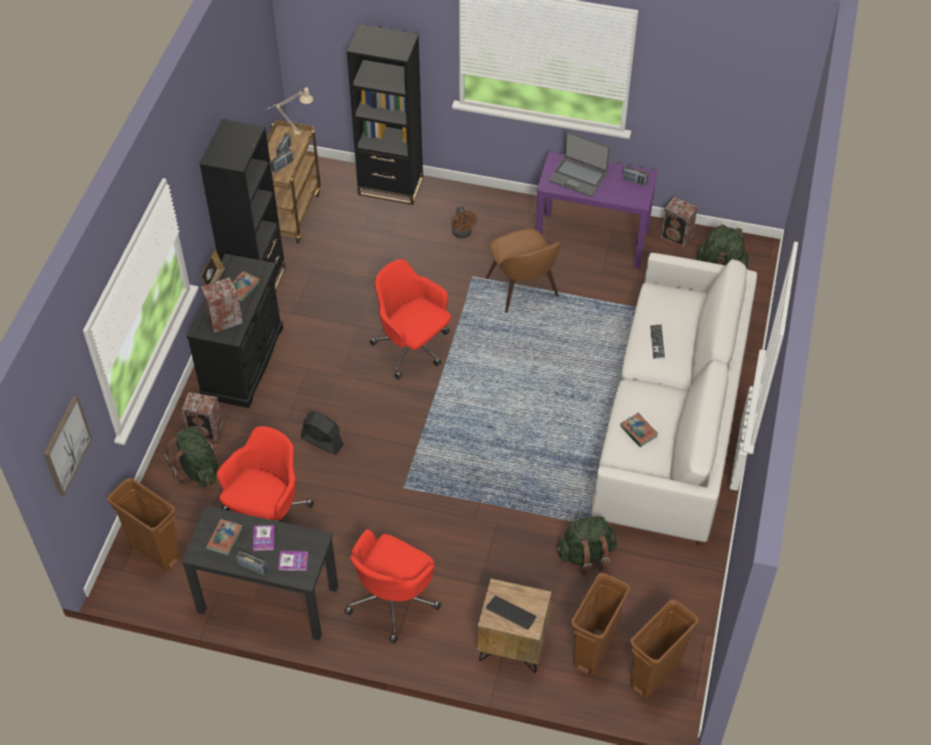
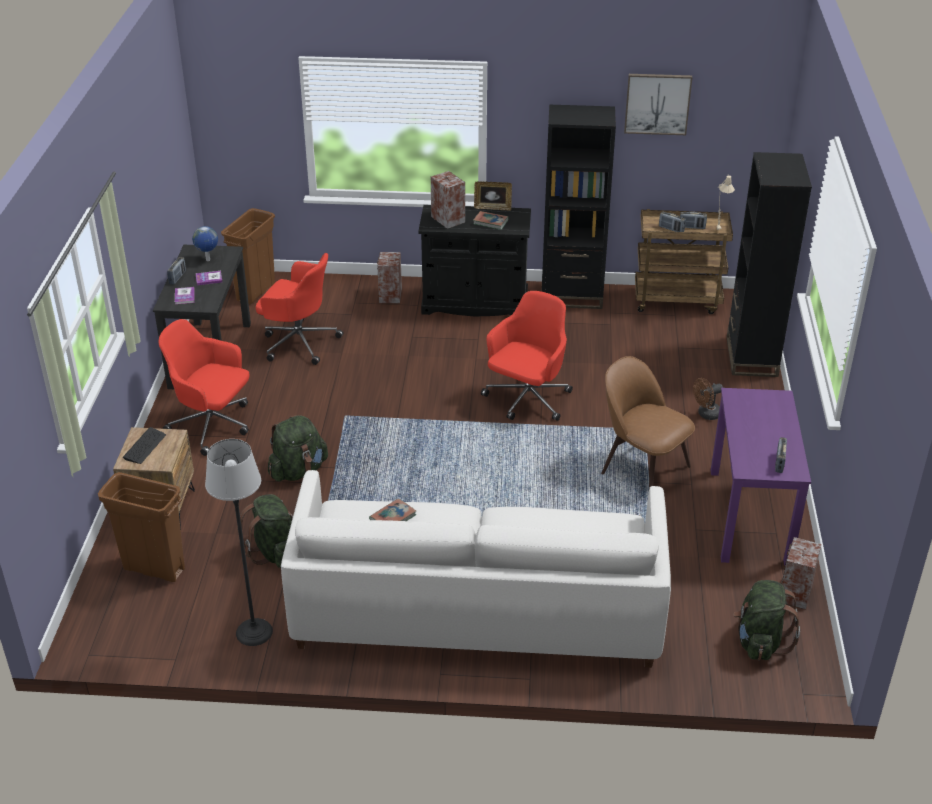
camera: 80 degrees right, 15 degrees down
(66, 445) = (230, 116): picture -> picture (657, 103)
(198, 469) = (345, 298): green backpack -> green backpack (298, 471)
(224, 538) = (208, 260): book -> globe
(322, 441) = (391, 360): black fan -> none
(523, 289) = (642, 468): brown chair -> brown chair turned 75 degrees clockwise
(578, 177) = (760, 417): laptop -> none
(654, 675) = (121, 619): brown trash can -> none
(657, 342) = (535, 523): keyboard -> none
(680, 575) = (254, 632): none -> floor lamp

